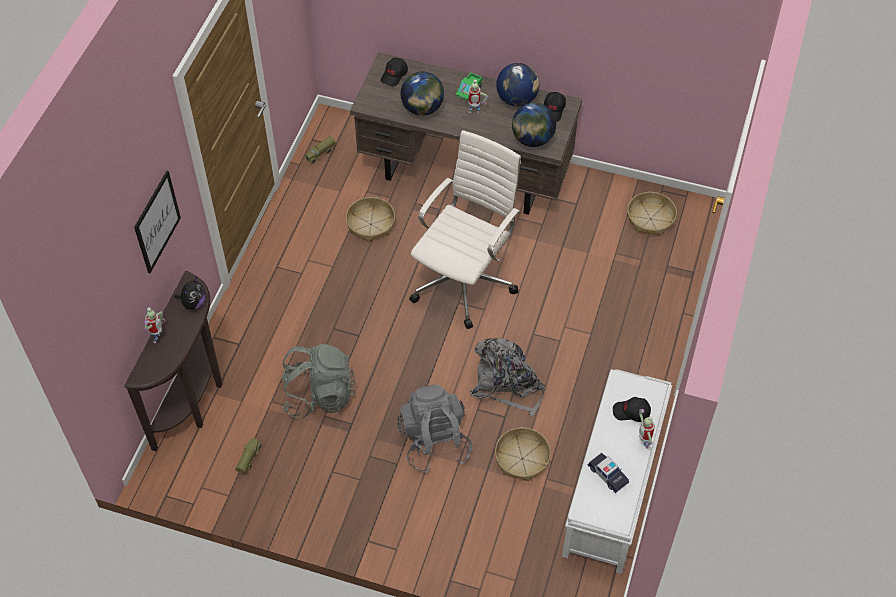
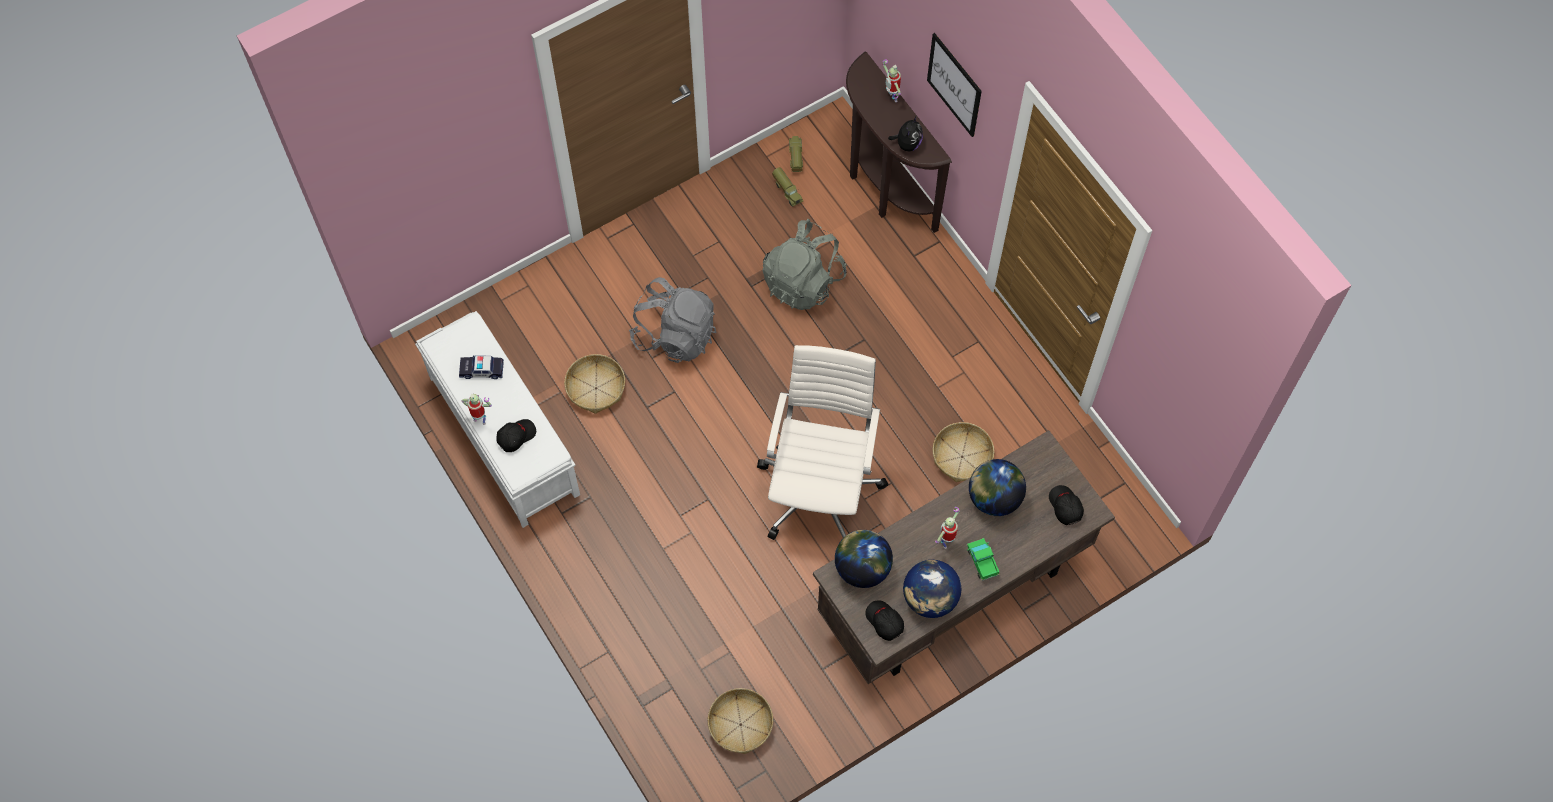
camera: 130 degrees right, 10 degrees up
(193, 303) = (907, 144): plush toy -> plush toy turned 135 degrees counterclockwise
(320, 154) = (1097, 477): toy truck -> toy truck (795, 158)
(465, 280) = (820, 488): white office chair -> white office chair turned 150 degrees counterclockwise
(507, 384) = (677, 434): grey backpack -> none

